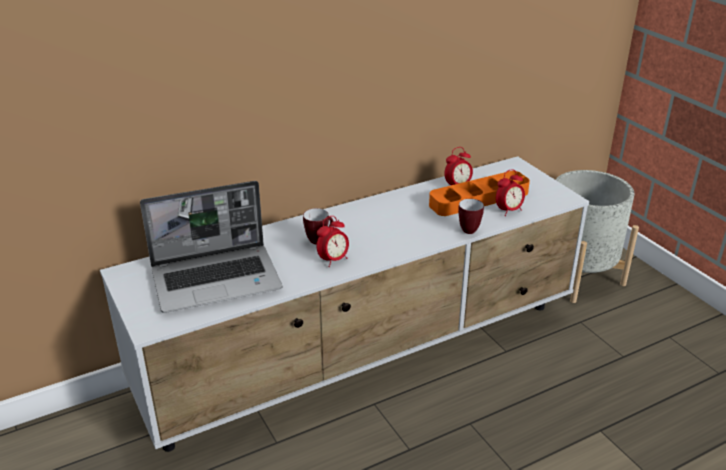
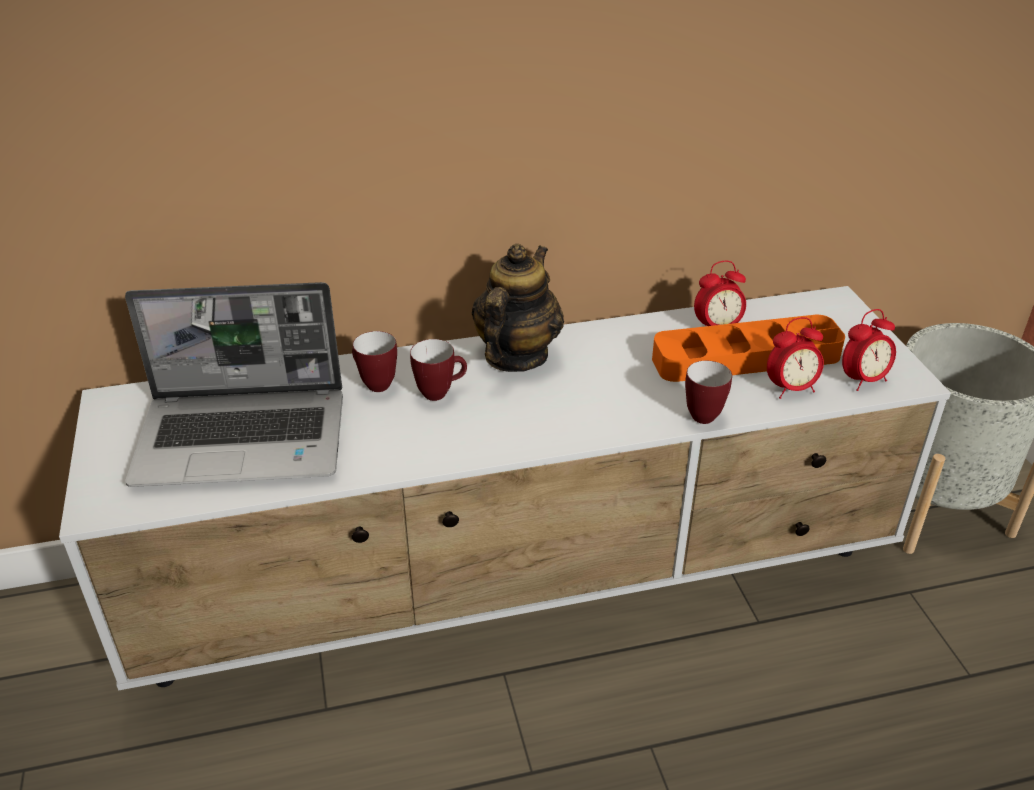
camera: 15 degrees right, 5 degrees up
(278, 241) = (374, 384): none -> mug
(333, 260) = (445, 435): alarm clock -> alarm clock (863, 380)
(353, 215) = (515, 356): none -> teapot

